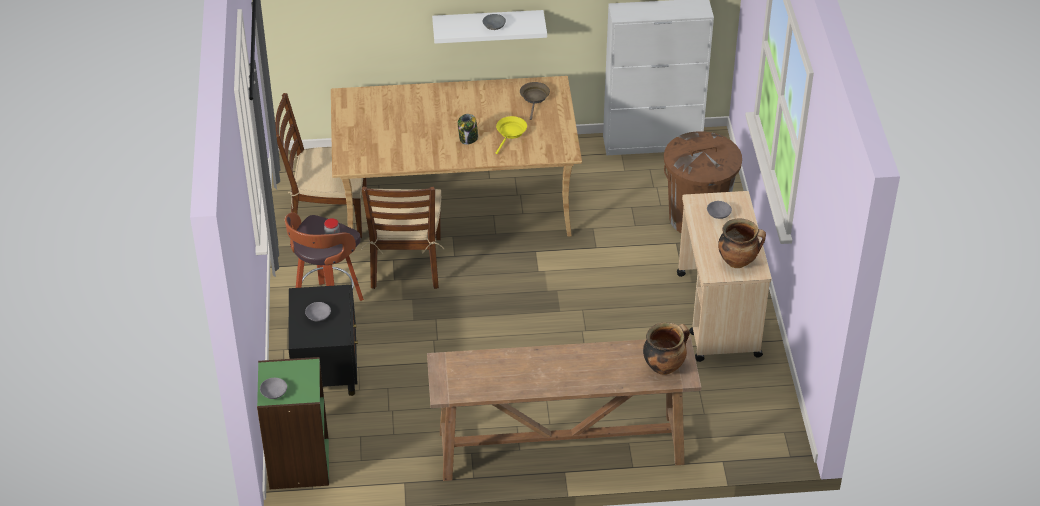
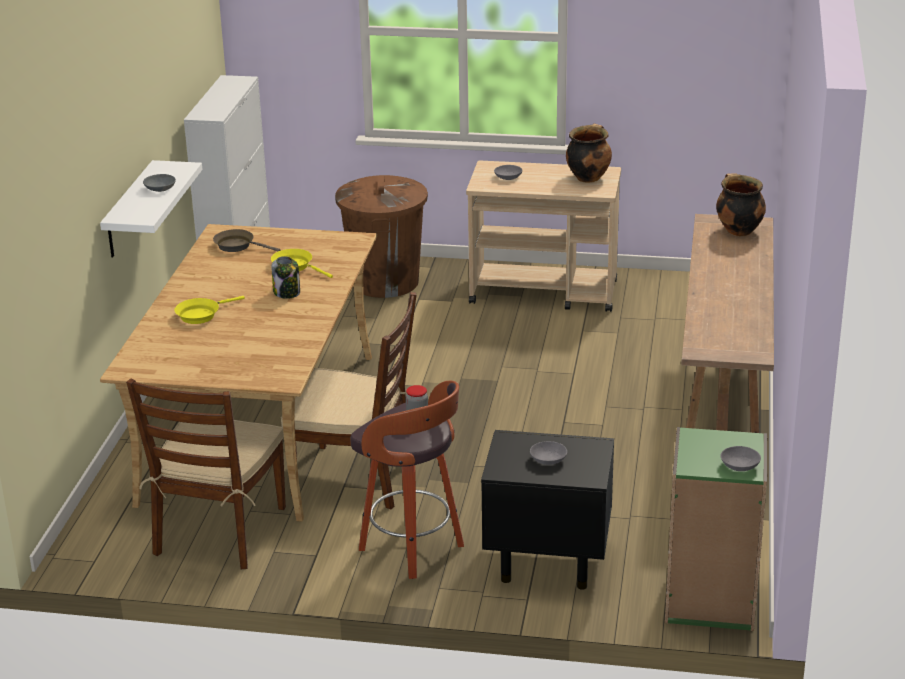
camera: 75 degrees left, 15 degrees down
(425, 107) = (201, 315): none -> yellow frying pan

